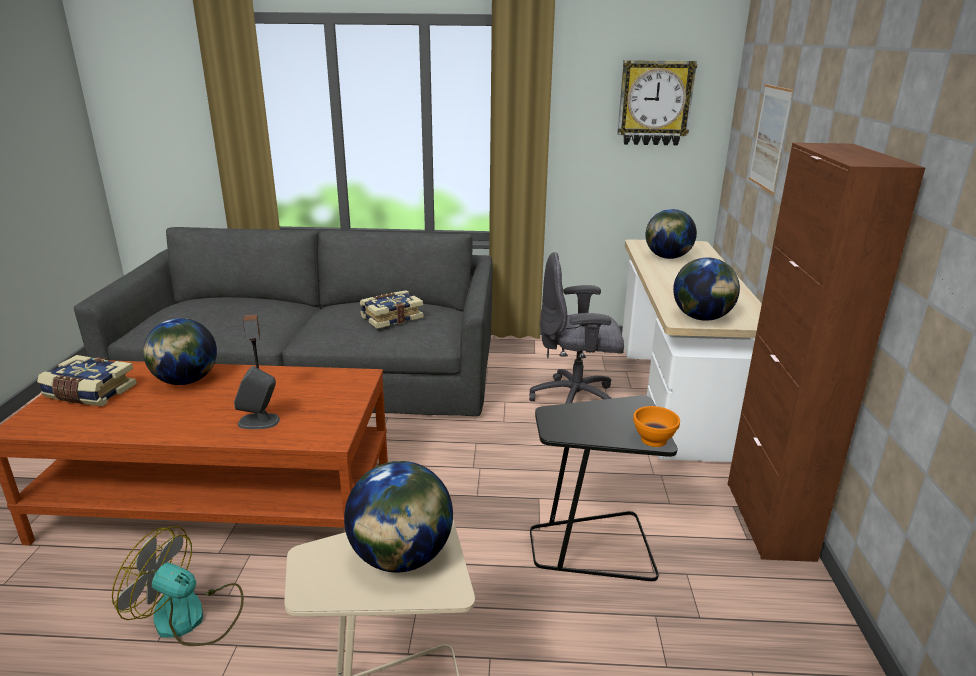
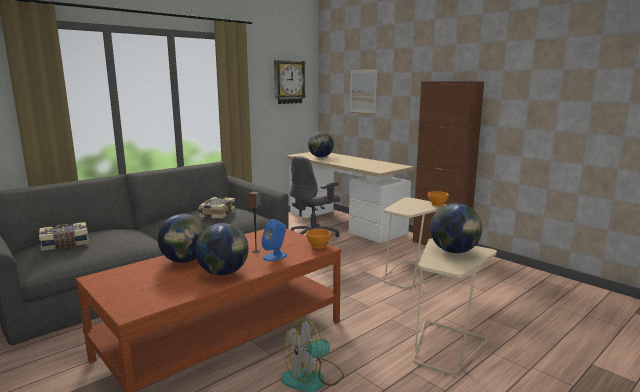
camera: 45 degrees left, 10 degrees down
(89, 393) = (134, 285): book -> book (65, 244)
(259, 421) = (275, 256): grey speaker -> blue speaker
(334, 431) = (318, 246): none -> orange bowl
(593, 546) = (409, 275): black side table -> beige side table
(702, 318) = (383, 169): globe -> globe (223, 273)

